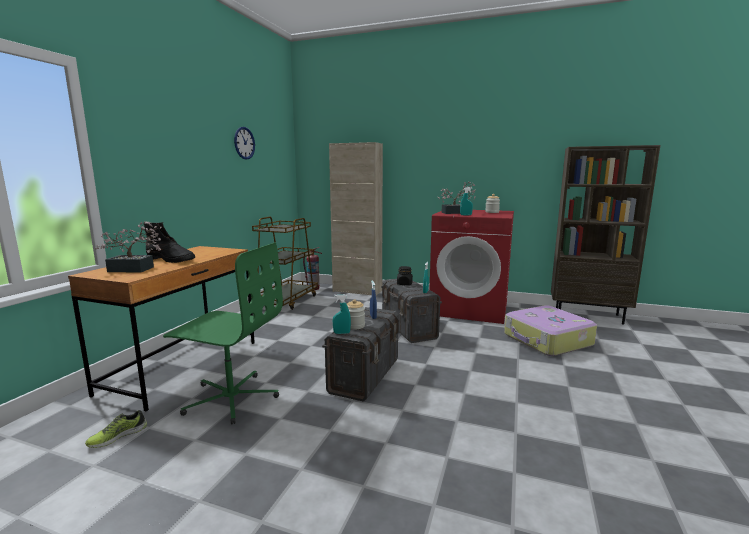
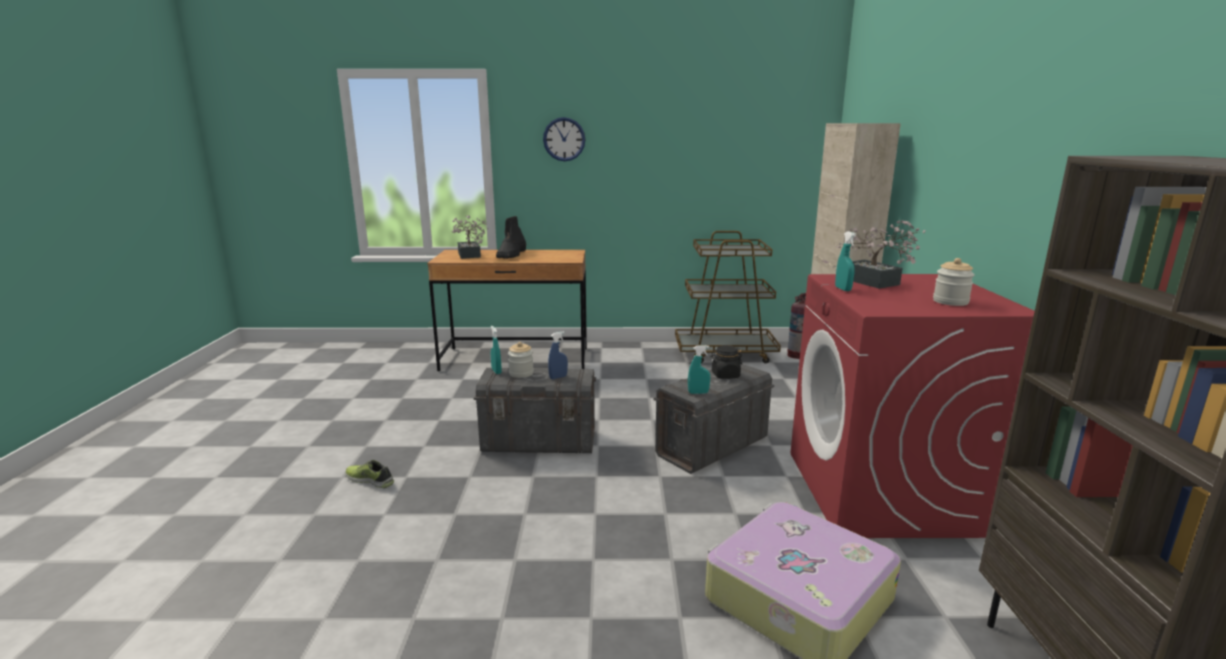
camera: 70 degrees right, 5 degrees up
(117, 436) = (404, 374): shoe -> shoe (371, 480)
(231, 398) = (467, 392): green office chair -> none
(244, 143) = (706, 127): wall clock -> wall clock (564, 139)

